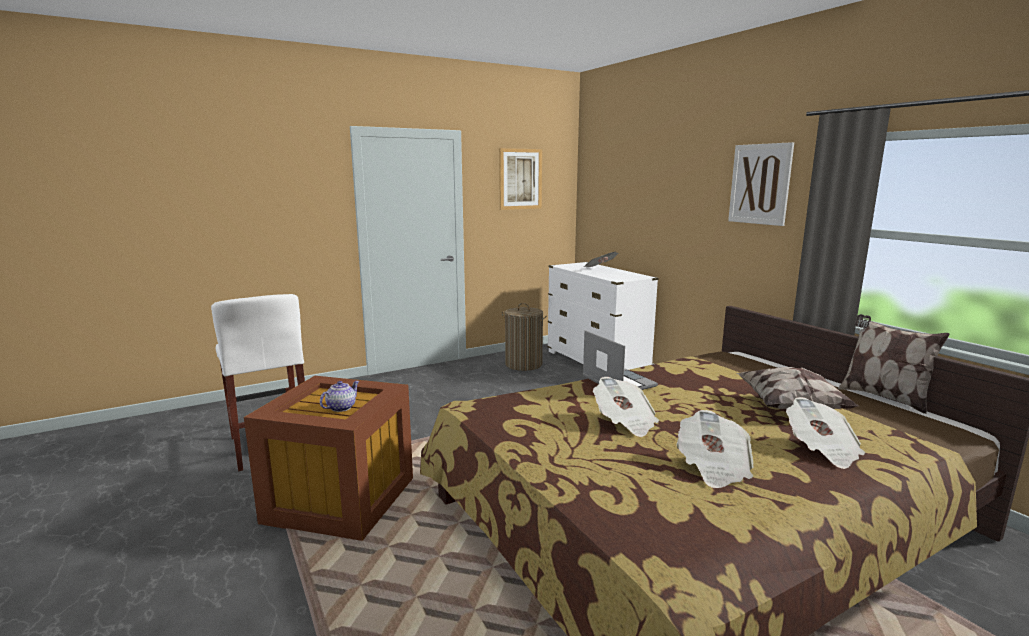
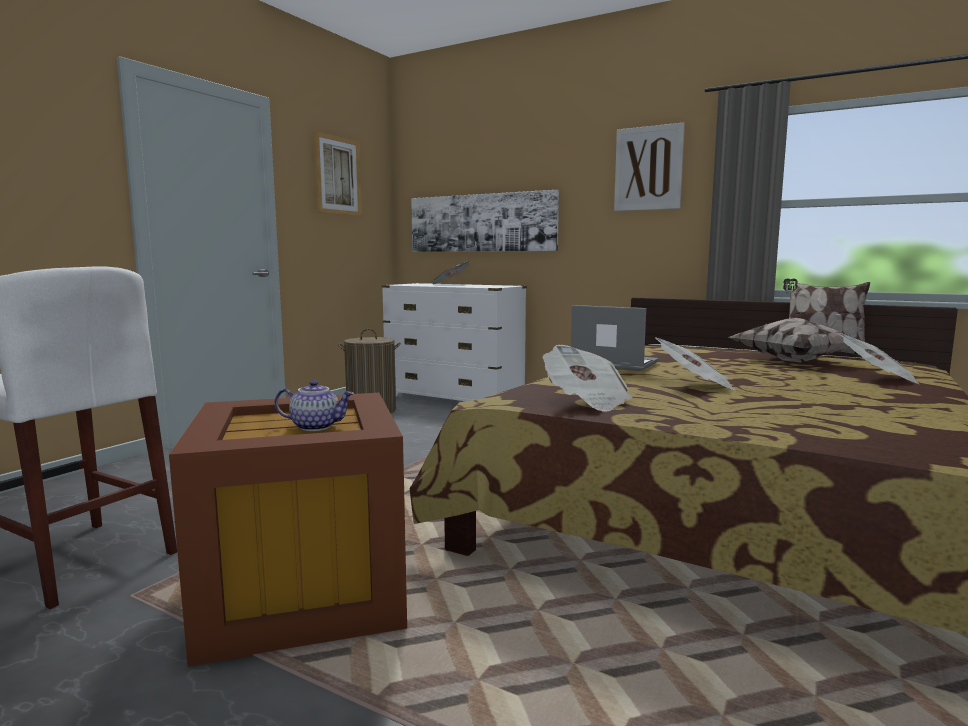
camera: 30 degrees left, 5 degrees down
(341, 407) = (316, 426): teapot -> teapot turned 90 degrees clockwise
(631, 218) = (481, 223): none -> picture
(713, 467) = (841, 398): newspaper -> newspaper (586, 401)

